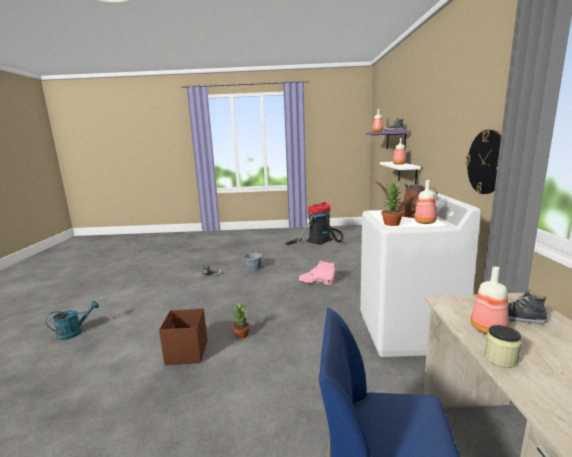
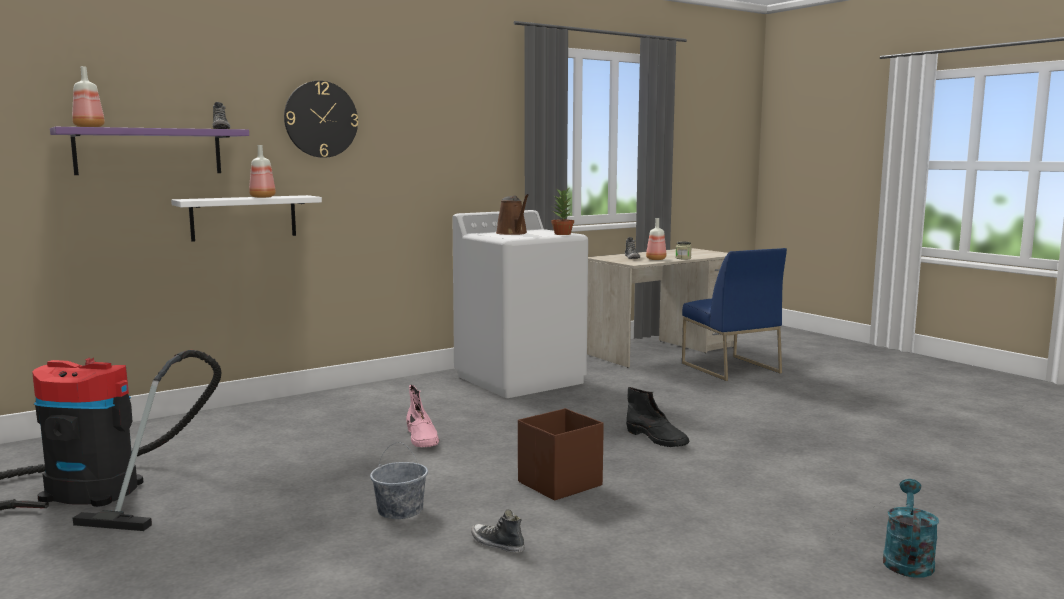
camera: 125 degrees left, 5 degrees down
(74, 332) = (907, 560): turquoise watering can -> turquoise watering can turned 90 degrees clockwise
(187, 352) = (742, 453): brown storage box -> brown storage box (558, 484)
(242, 335) = (657, 439): potted plant -> black boot
(424, 222) = (540, 231): bottle -> none
(486, 162) = (479, 171): wall clock -> wall clock (321, 119)

